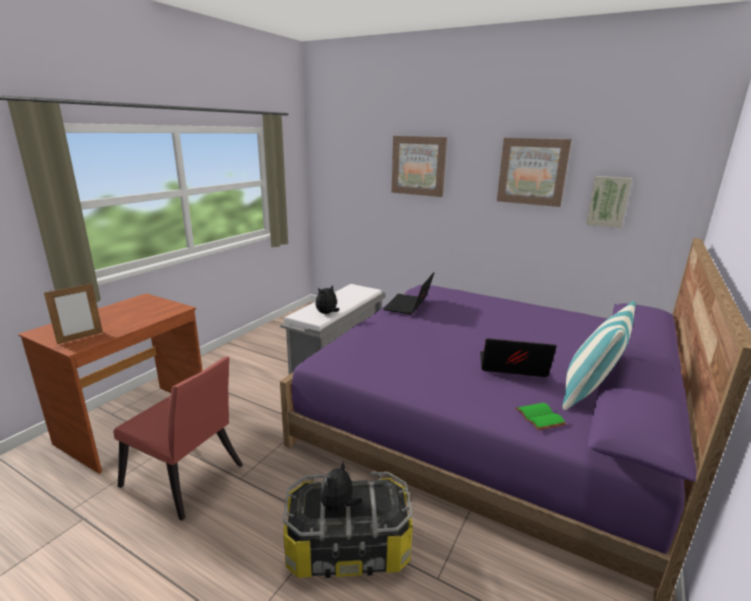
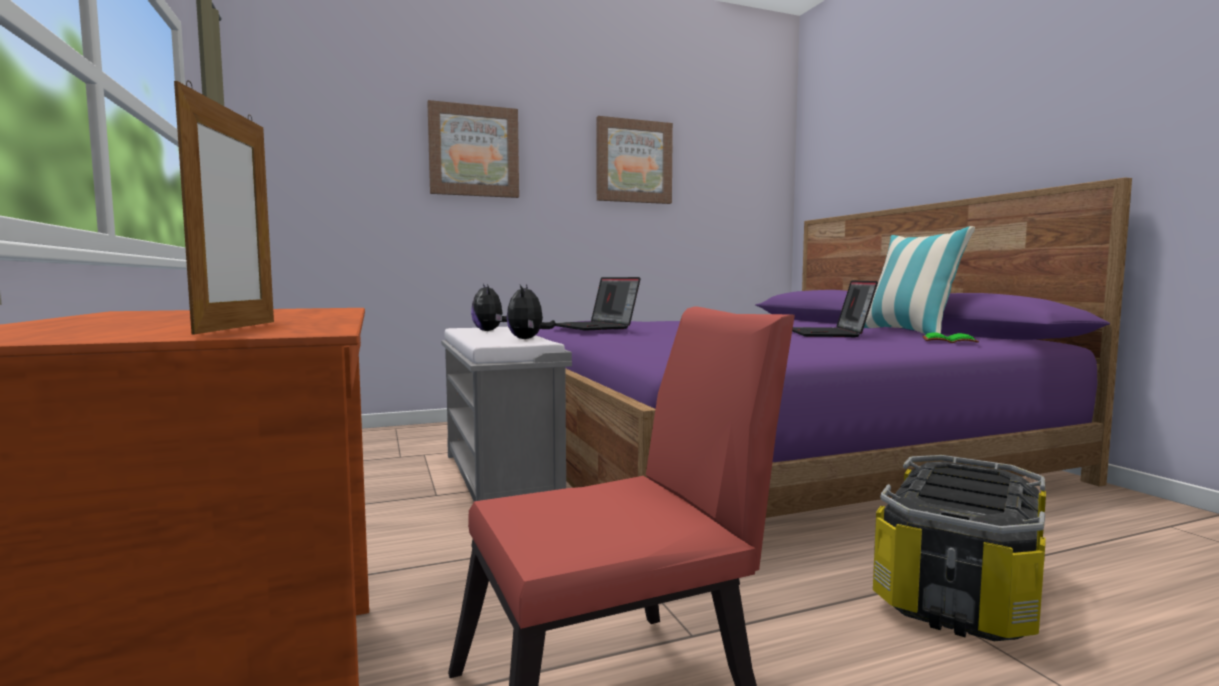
camera: 50 degrees left, 15 degrees down
(338, 507) = (975, 496): plush toy -> plush toy (489, 331)
(511, 368) = (830, 334): laptop -> laptop turned 45 degrees counterclockwise
(608, 201) = (714, 196): picture -> none

